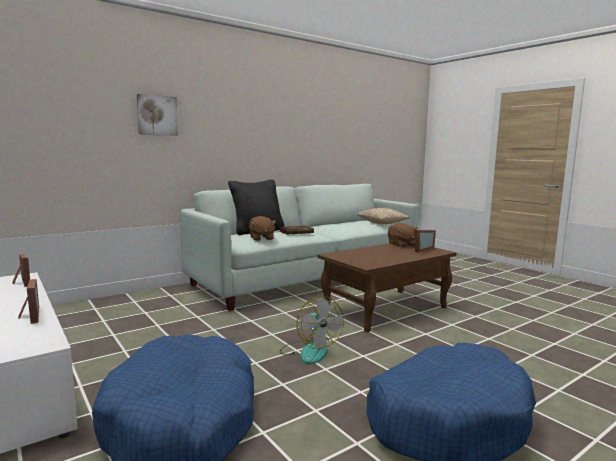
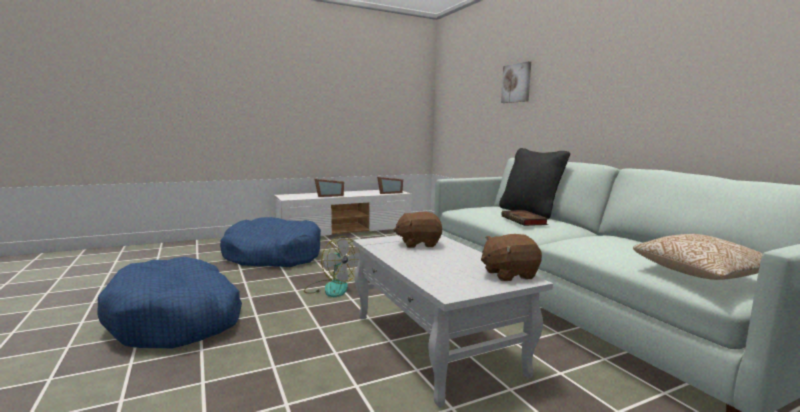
camera: 100 degrees right, 0 degrees up
(261, 238) = (481, 211): brown plush toy -> brown plush toy (418, 244)
(309, 351) = (331, 288): fan -> fan turned 120 degrees counterclockwise
(386, 309) = (435, 344): brown coffee table -> white coffee table
(420, 249) = (466, 280): picture frame -> none

